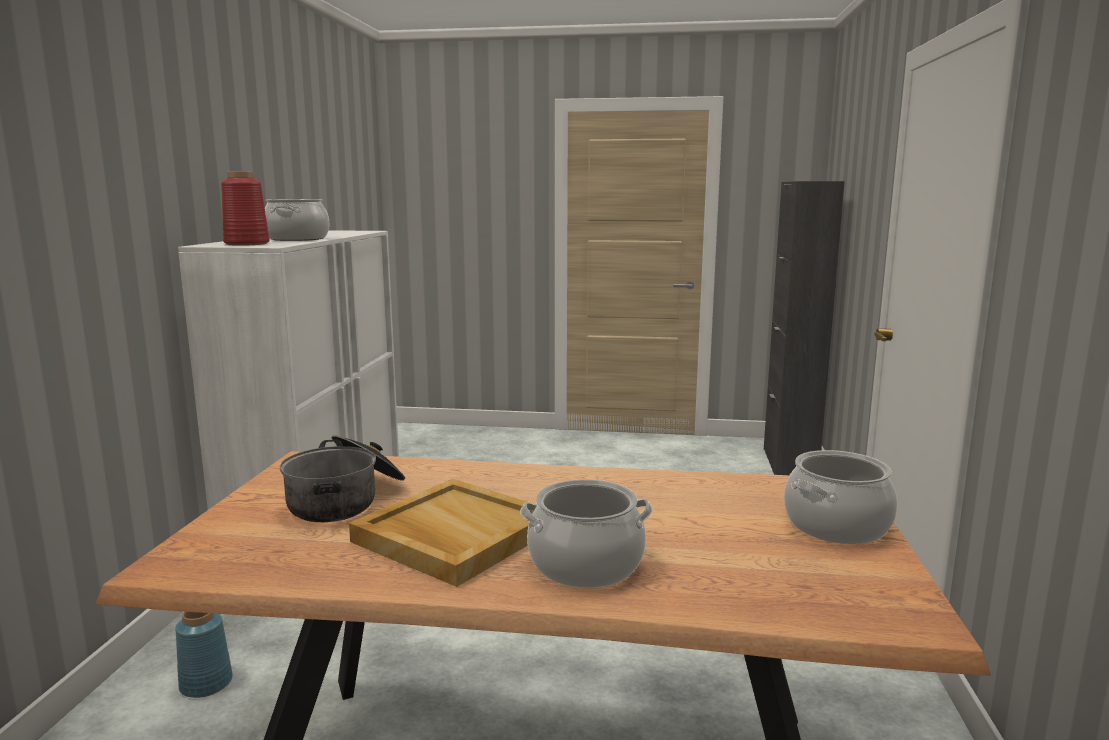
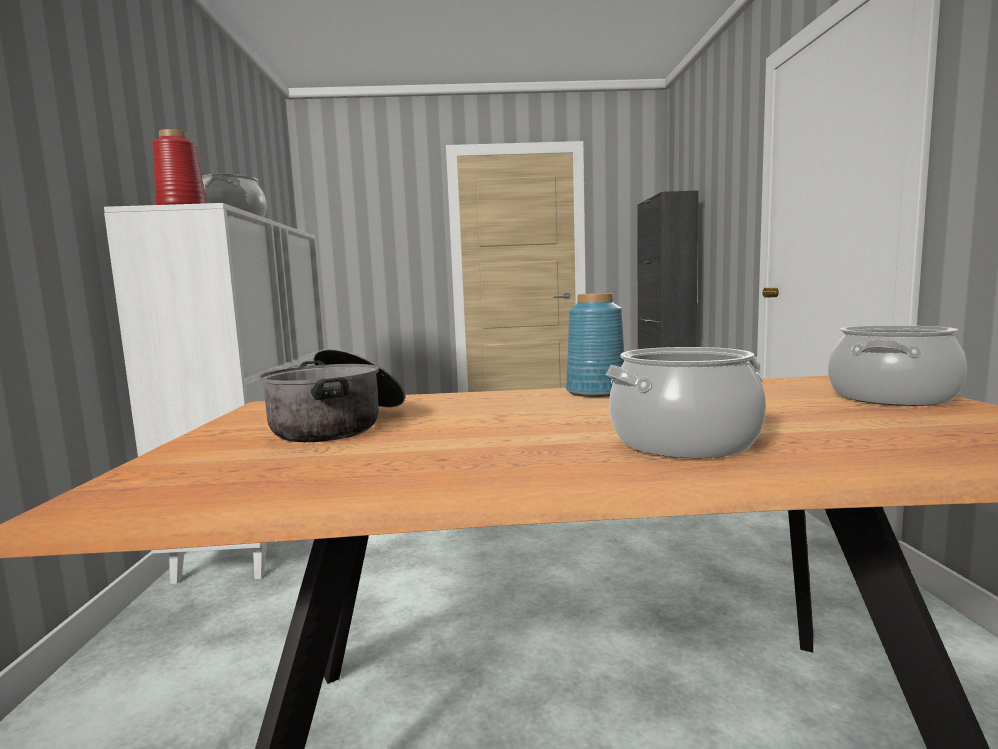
camera: 10 degrees left, 5 degrees down
(206, 683) = (153, 690): blue vase -> blue vase (595, 392)
(452, 535) = (495, 436): beige tray -> none

